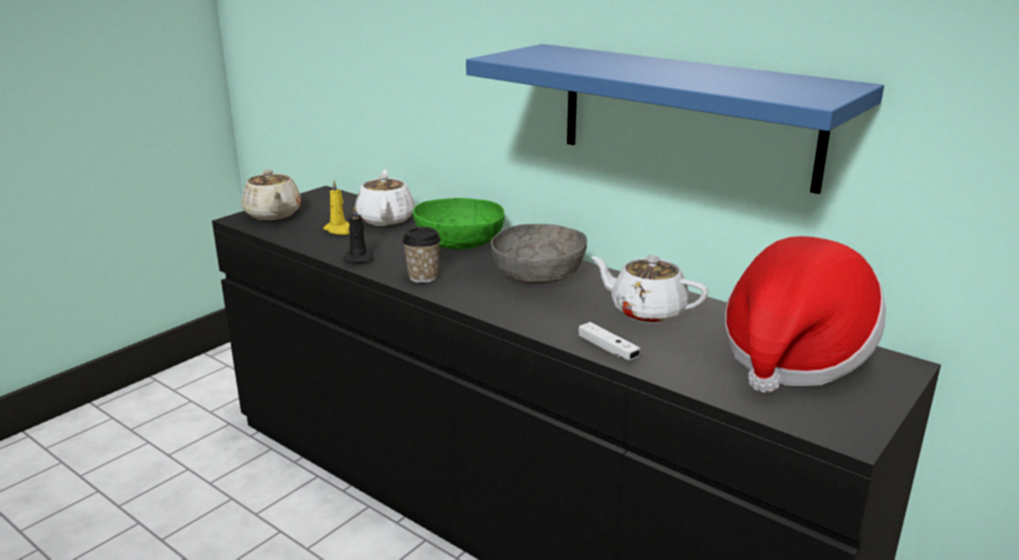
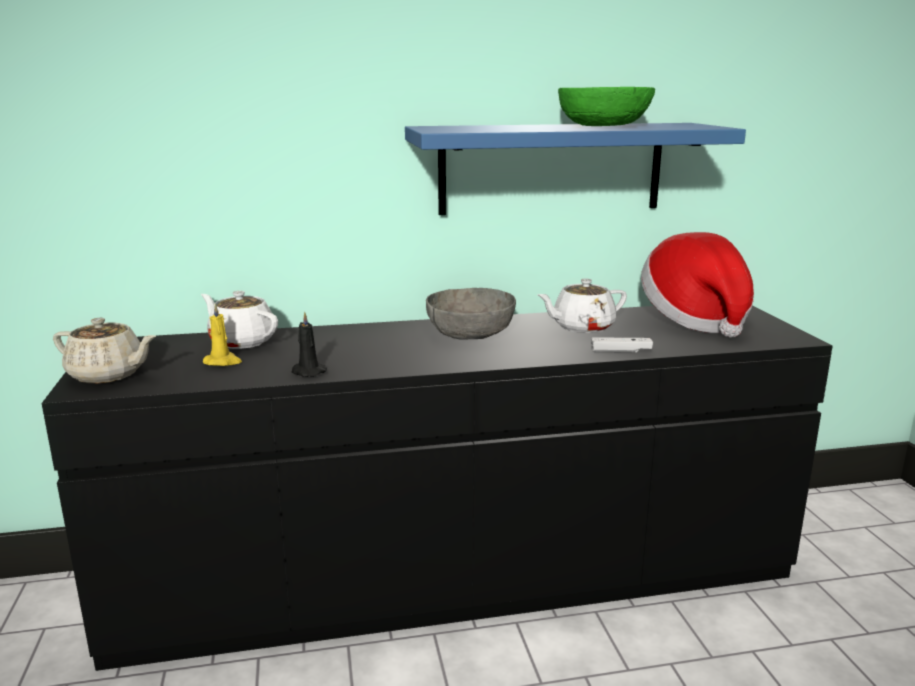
camera: 50 degrees left, 5 degrees down
(423, 277) = (397, 362): cup -> none
(460, 243) = (358, 335): green bowl -> green bowl (604, 126)

